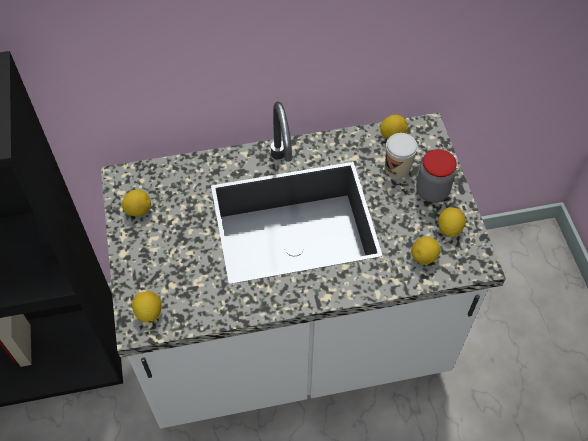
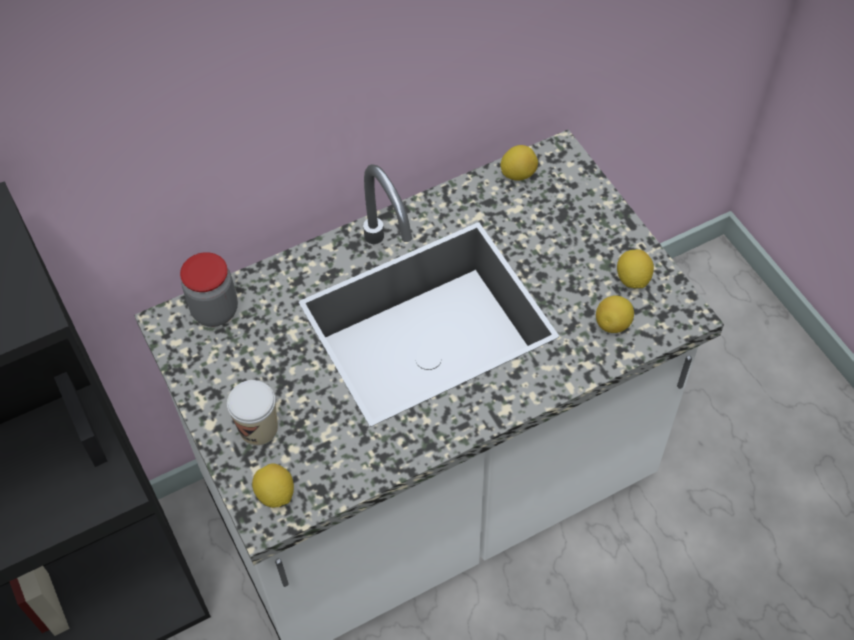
camera: 15 degrees left, 0 degrees up
(138, 210) = (210, 360): lemon -> none
(397, 168) = (539, 216): cup -> cup (258, 428)
(432, 191) = (594, 236): jar -> jar (215, 310)

